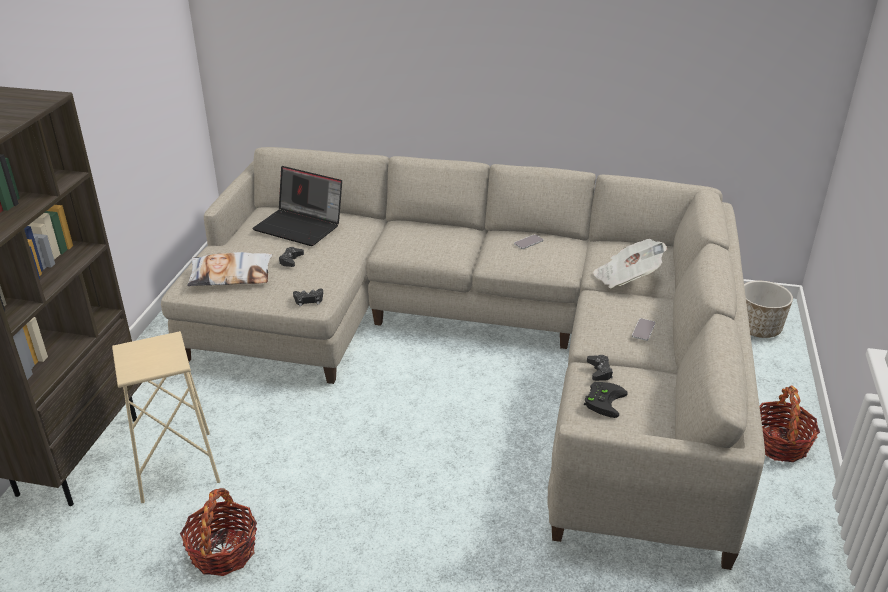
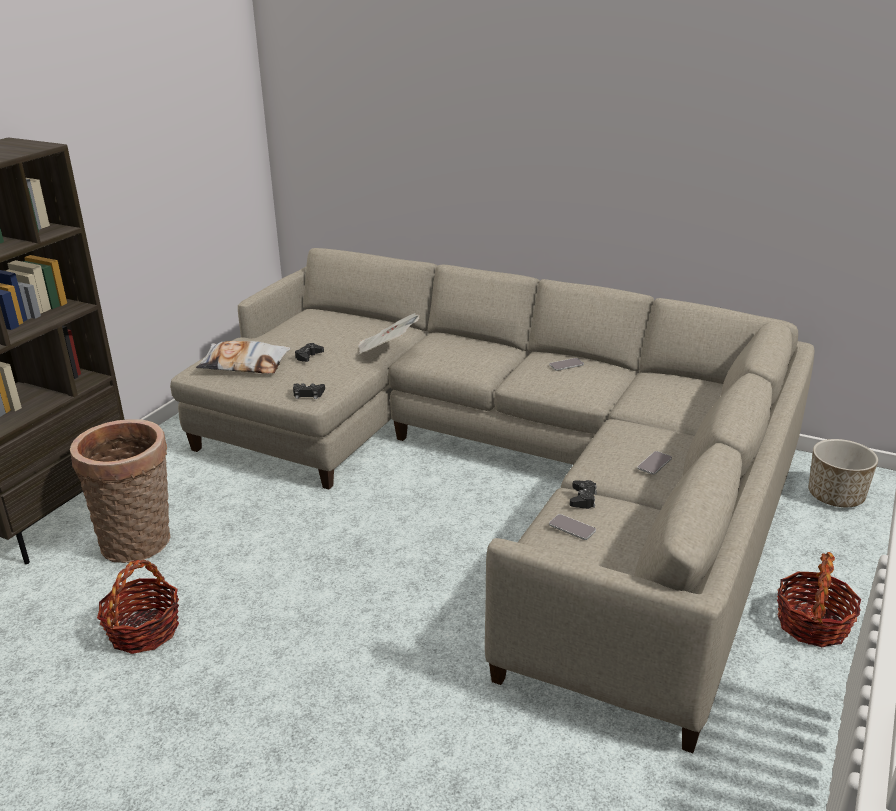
camera: 15 degrees right, 5 degrees down
(177, 466) = (140, 544): beige stool -> basket
(300, 226) = (335, 327): laptop -> none
(603, 400) = (572, 528): black game controller -> phone
(626, 278) = (662, 411): newspaper -> newspaper (387, 350)

